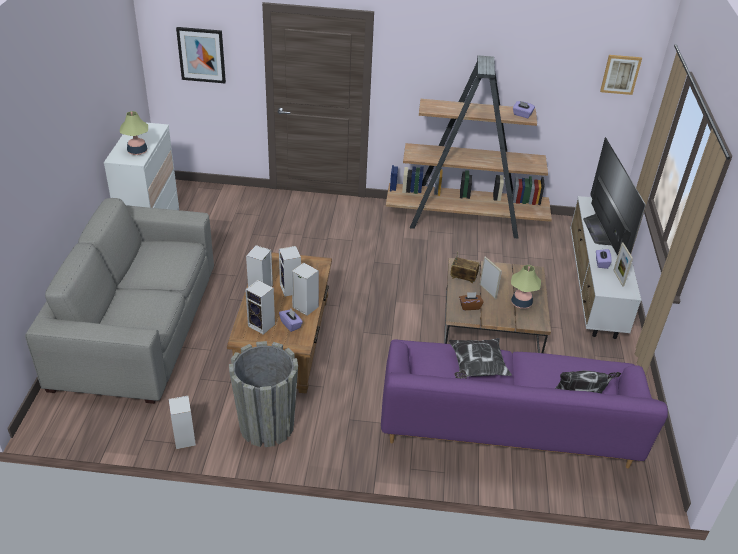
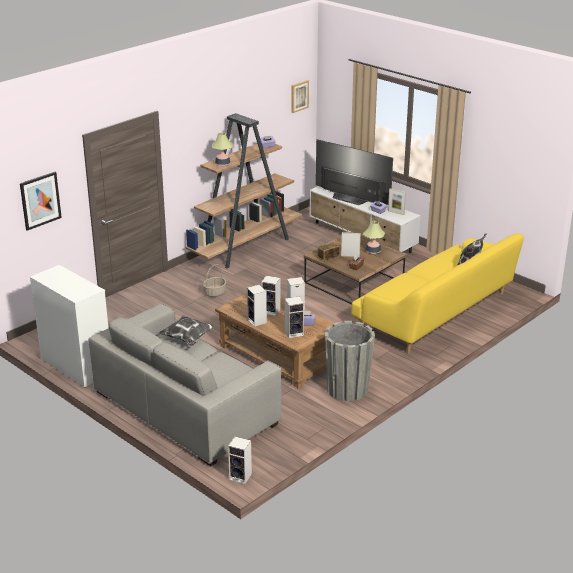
camera: 50 degrees left, 10 degrees down
(137, 151) = (80, 286): table lamp -> table lamp (222, 164)
(185, 440) = (325, 423): speaker -> speaker (241, 477)
(356, 243) = (215, 293): none -> basket
(476, 368) = (412, 284): pillow -> pillow (187, 339)
(507, 424) = (436, 313): purple sofa -> yellow sofa

